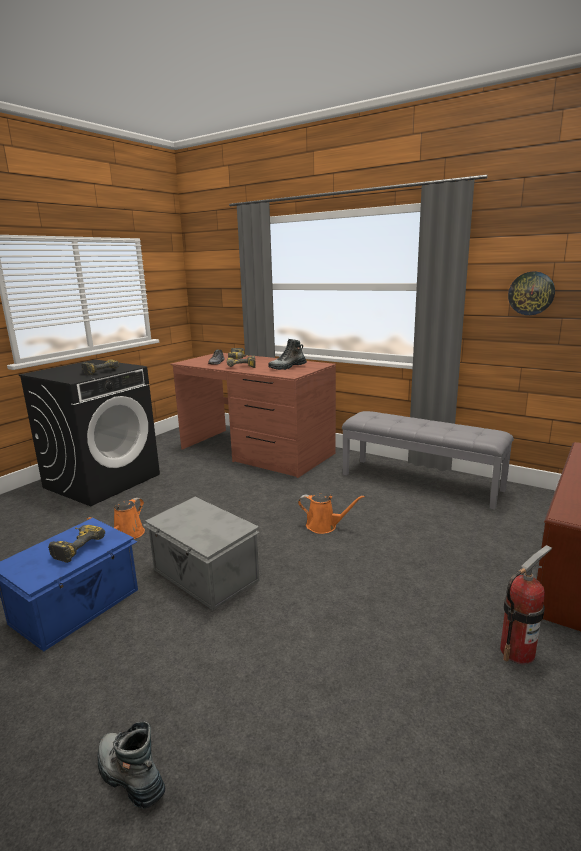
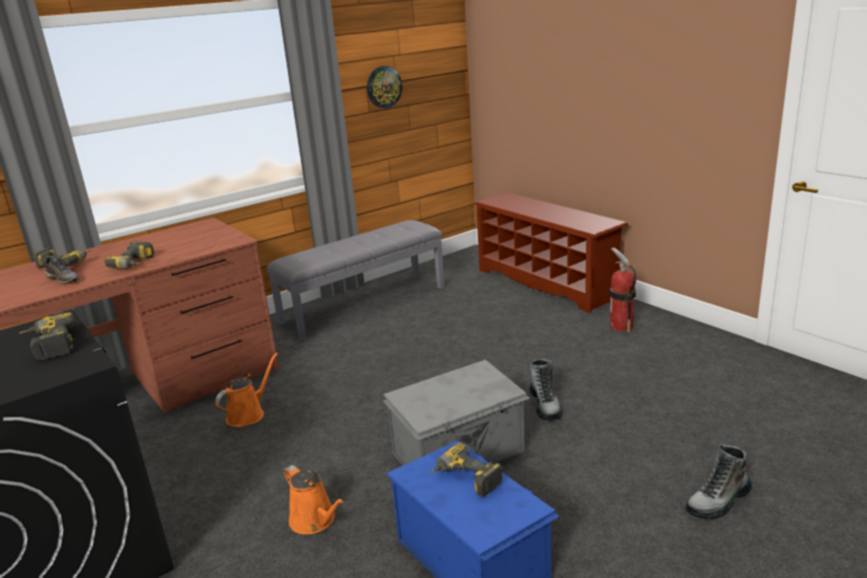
camera: 70 degrees left, 5 degrees up
(287, 367) = (189, 239): boot -> boot (545, 405)
(324, 526) = (409, 368): orange watering can -> orange watering can (248, 414)

